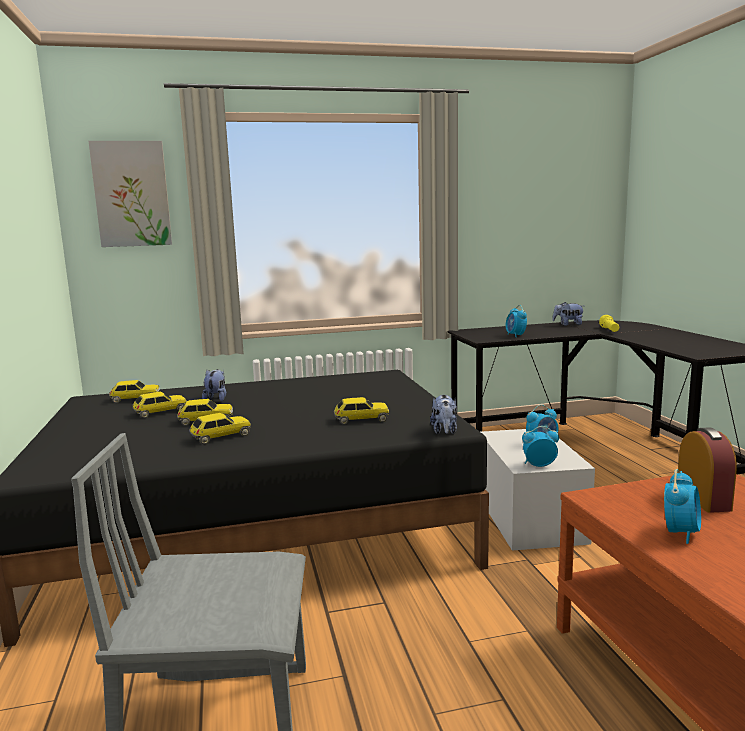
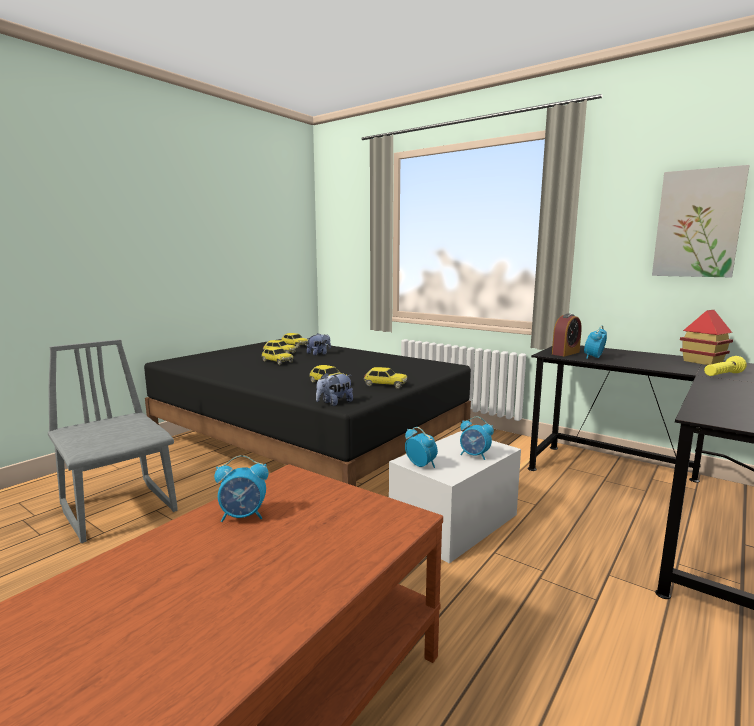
camera: 50 degrees right, 0 degrees up
(132, 194) = (348, 215): picture -> picture (698, 224)
(220, 437) = (254, 369): toy car -> toy car (385, 385)
(568, 324) = (702, 362): plush toy -> toy house
(703, 499) = (335, 516): alarm clock -> alarm clock (565, 353)

